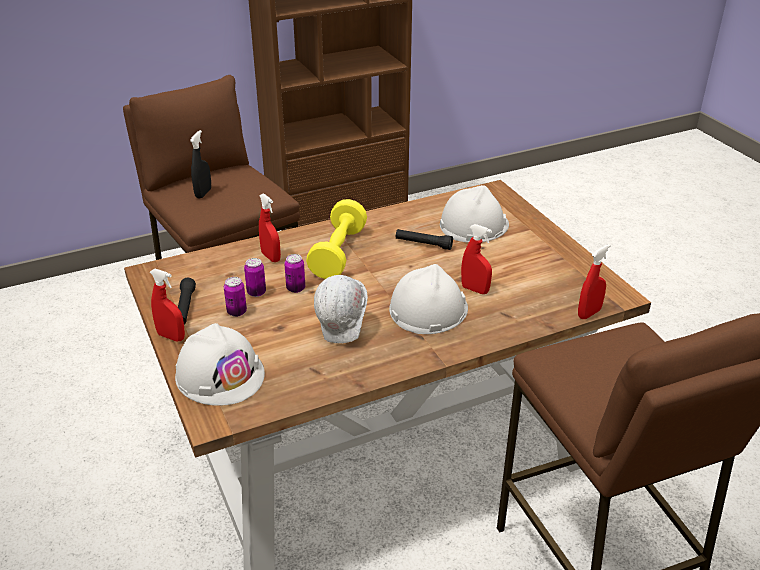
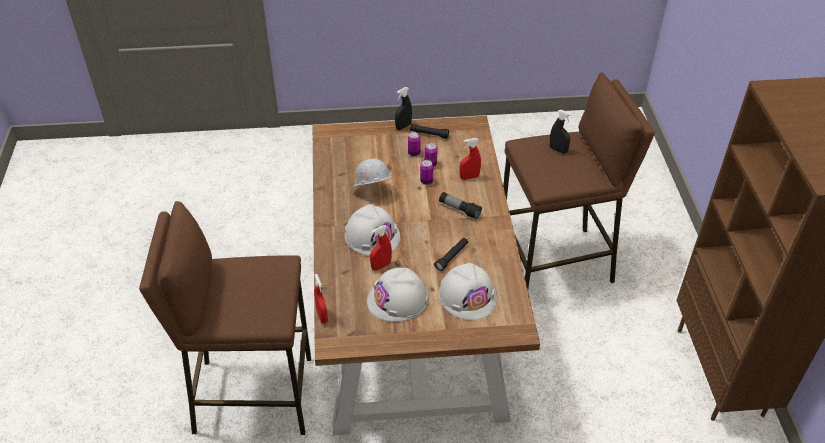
camera: 110 degrees right, 10 degrees up
(171, 336) = (403, 126): red spray bottle -> black spray bottle
(220, 375) = (359, 139): white hard hat -> white hard hat (398, 299)
(338, 253) = (459, 209): yellow dumbbell -> flashlight

